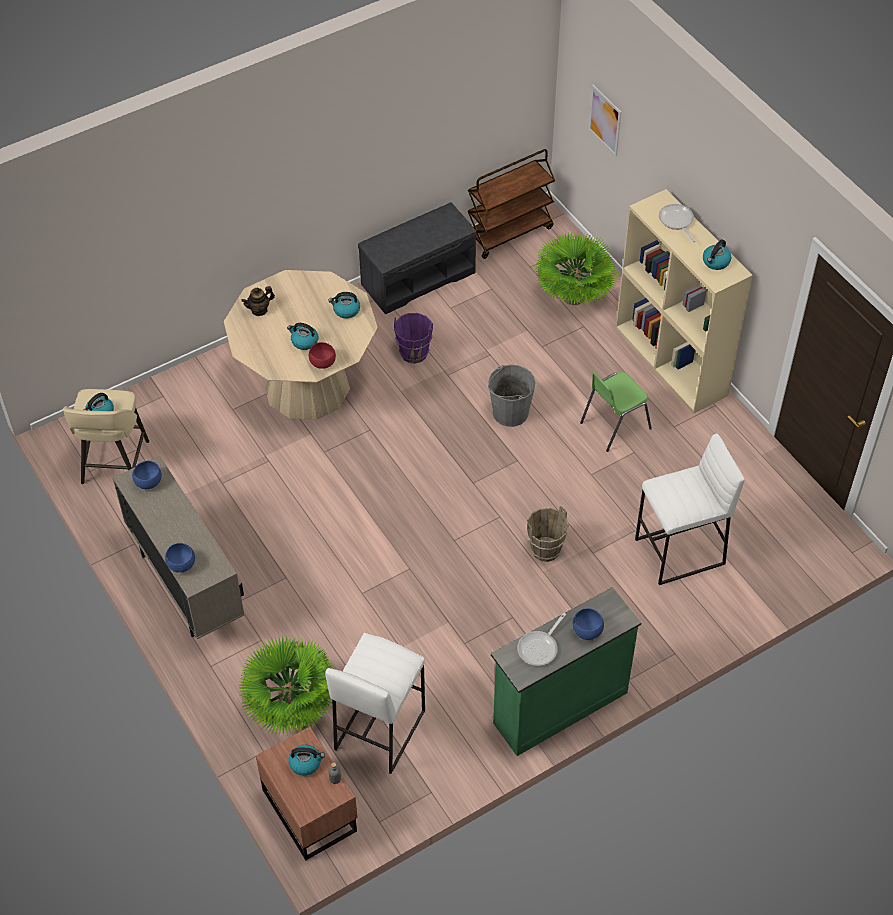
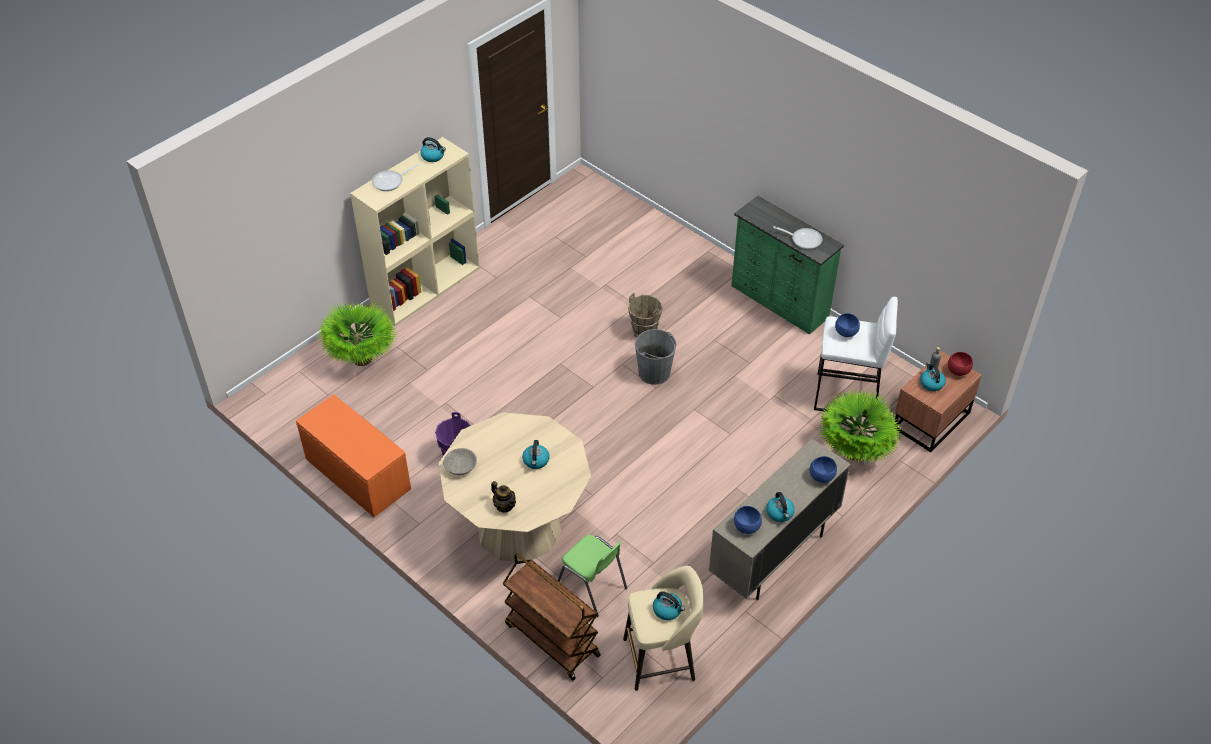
camera: 105 degrees left, 5 degrees down
(319, 286) = (460, 467): none -> grey bowl
(323, 363) = (558, 440): red bowl -> red bowl (957, 371)
(346, 310) = (488, 439): kettle -> kettle (780, 513)
(418, 277) = (356, 474): grey bench -> orange bench
(509, 232) = (283, 417): brown cart -> brown cart (551, 640)
(510, 412) = (509, 377): grey bucket -> grey bucket (654, 373)
(587, 632) = (779, 219): blue bowl -> blue bowl (846, 333)
(605, 120) = (263, 240): picture -> none
(614, 425) = (505, 311): green chair -> green chair (592, 588)
(680, 552) = (618, 259): white stool -> none

